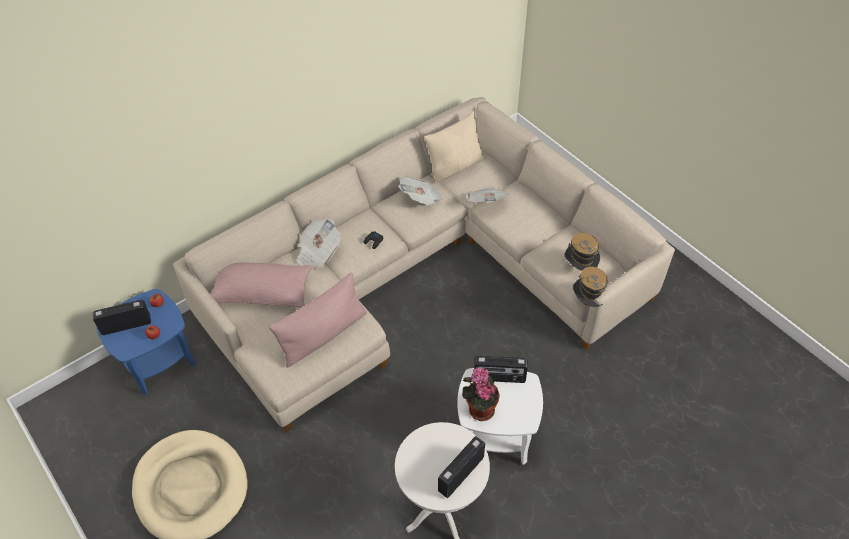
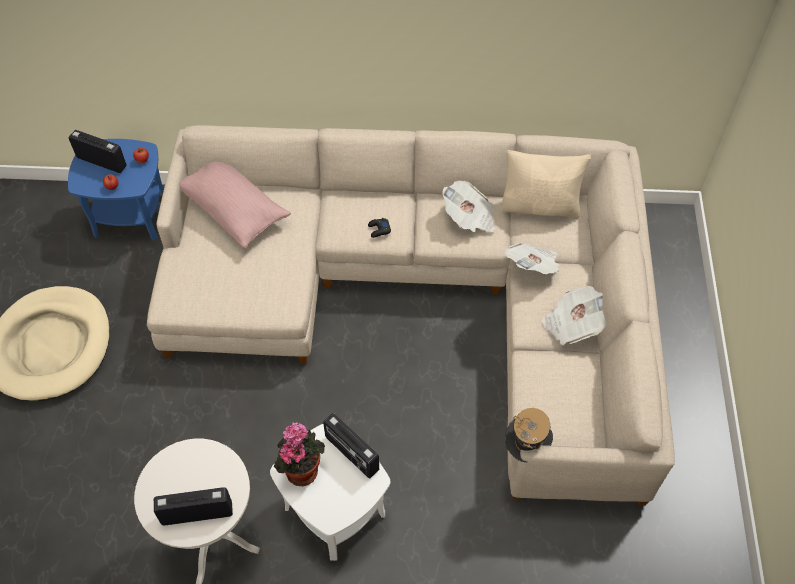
camera: 40 degrees right, 5 degrees up
(318, 252) = (319, 205): newspaper -> newspaper (572, 324)
(323, 335) = (245, 289): pink pillow -> none
(579, 268) = (554, 407): hat -> none

